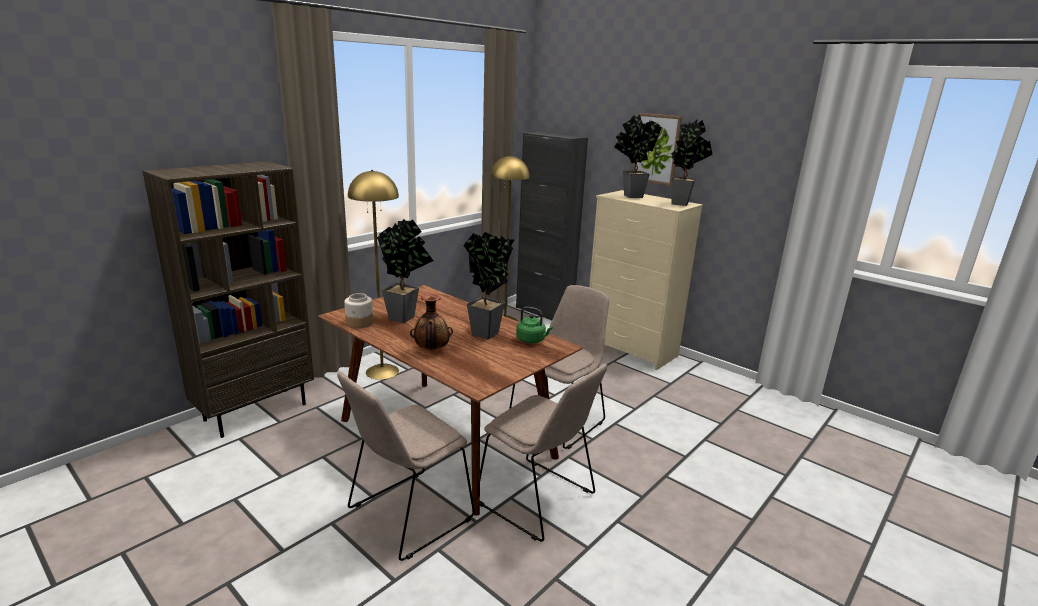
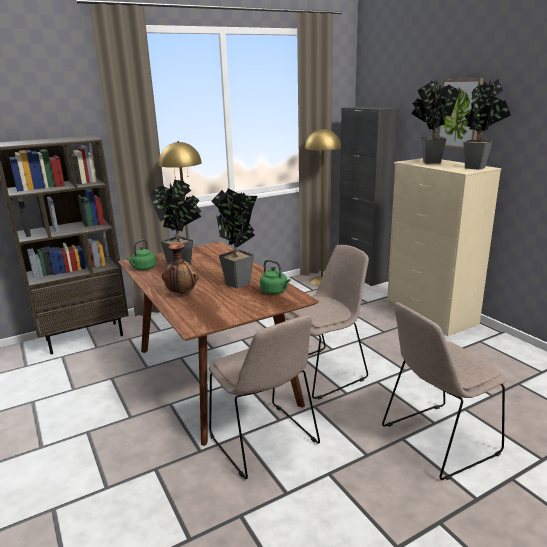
camera: 20 degrees right, 0 degrees up
(359, 323) = (143, 269): jar -> green kettle
(407, 515) = (147, 436): beige chair -> beige chair (437, 441)

